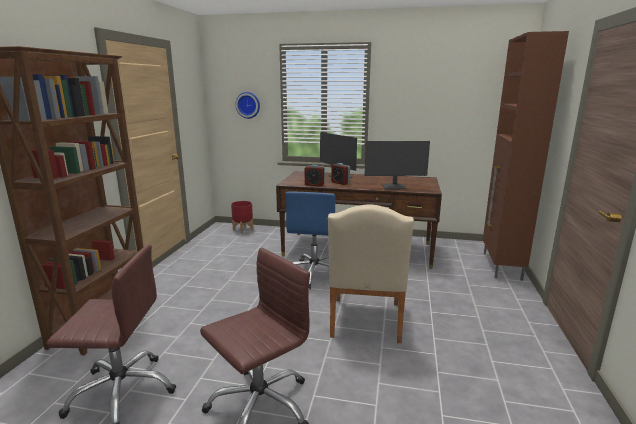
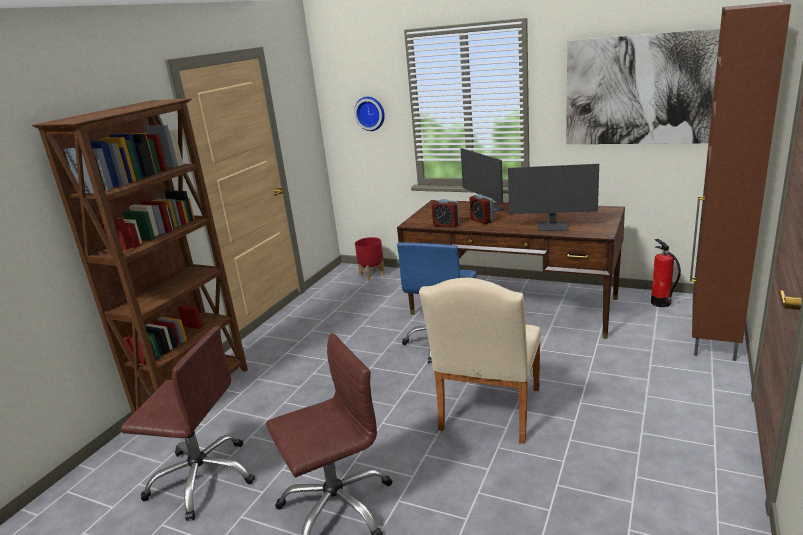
camera: 15 degrees right, 5 degrees up
(452, 97) = (648, 90): none -> picture
(458, 246) = (660, 303): none -> fire extinguisher

